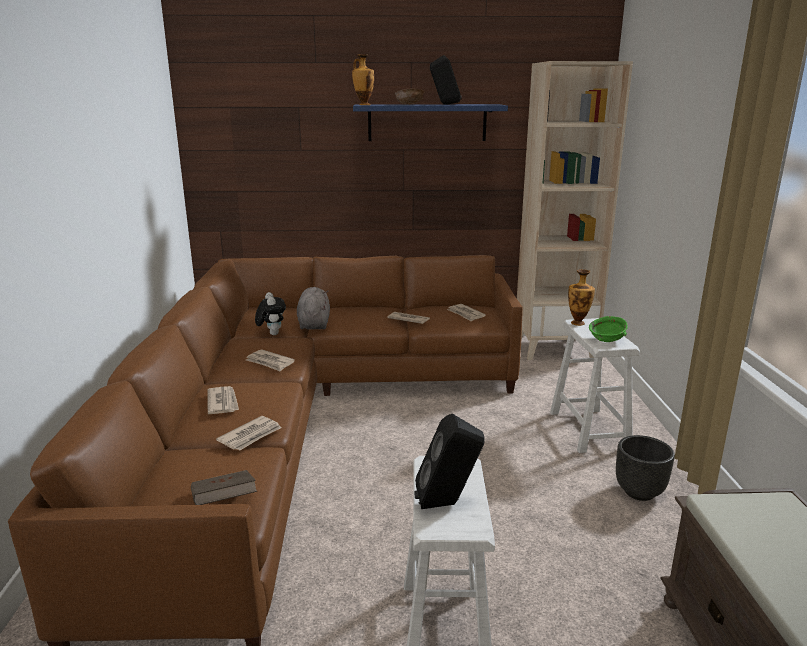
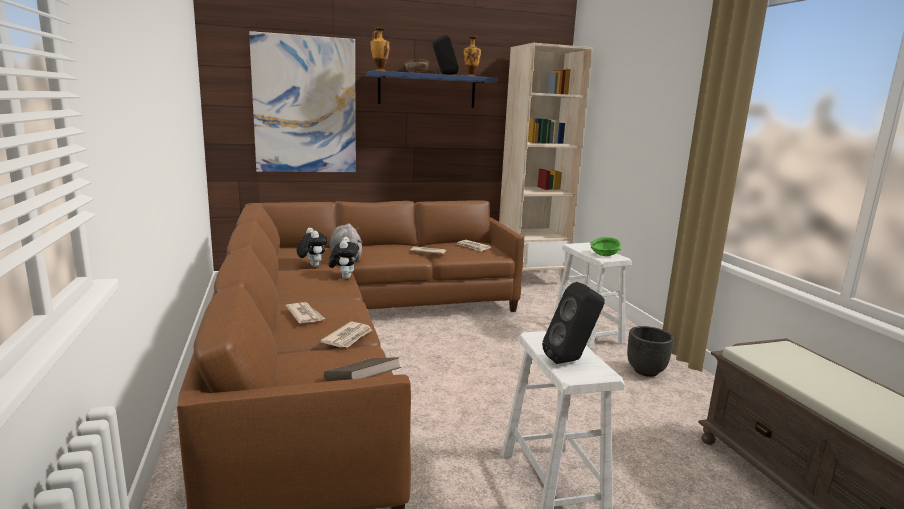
camera: 15 degrees left, 5 degrees down
(270, 362) = (327, 285): newspaper -> none
(286, 146) = (305, 105): none -> picture
(295, 352) = (344, 277): none -> plush toy
(578, 323) = (575, 245): vase -> vase (471, 76)

